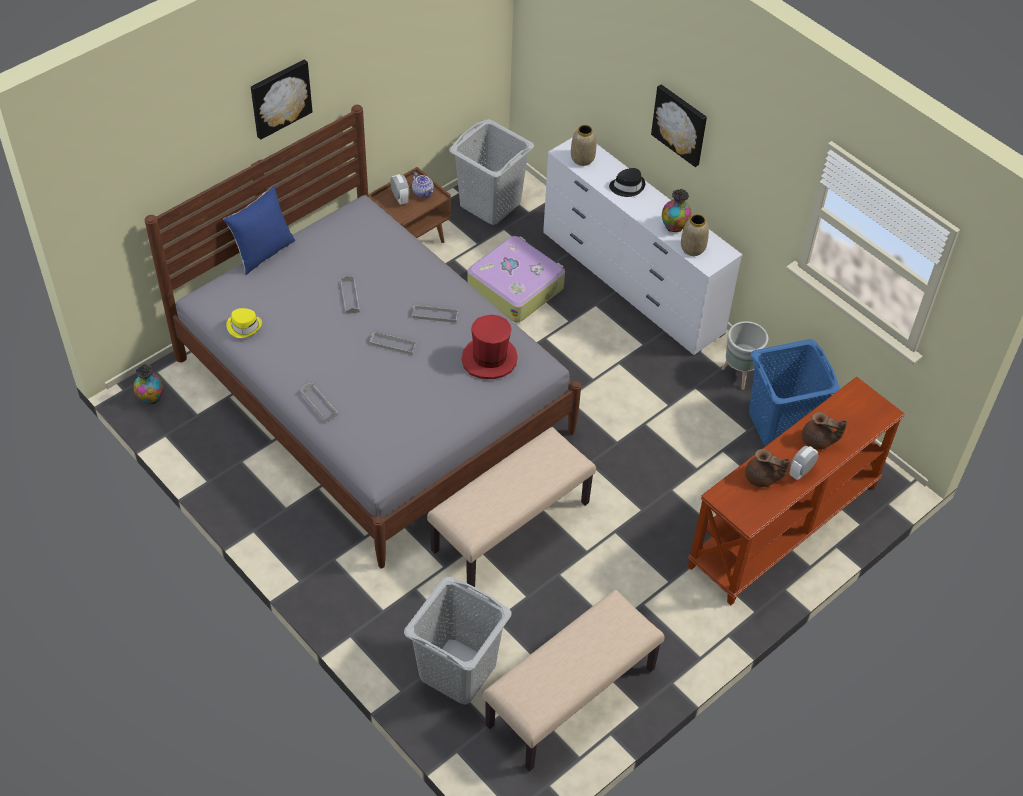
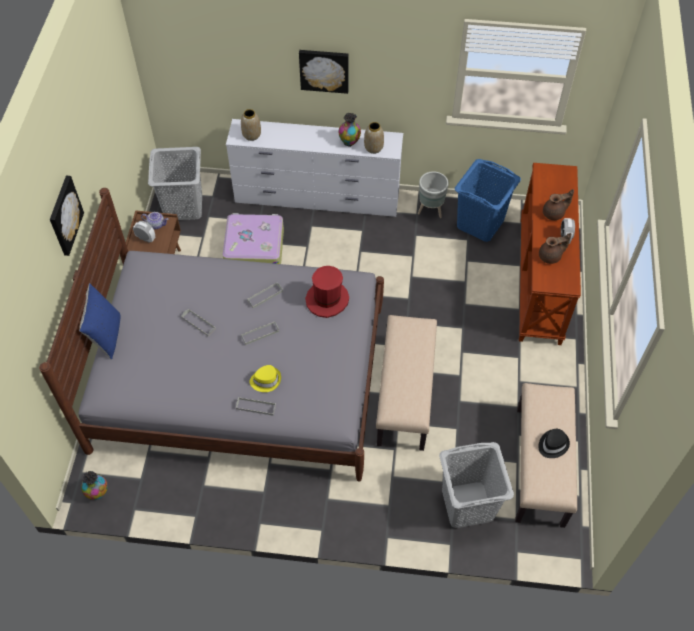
camera: 40 degrees left, 5 degrees up
(244, 326) = (150, 394): yellow hat -> yellow hat (265, 380)
(627, 186) = (296, 135): black hat -> black hat (552, 444)

